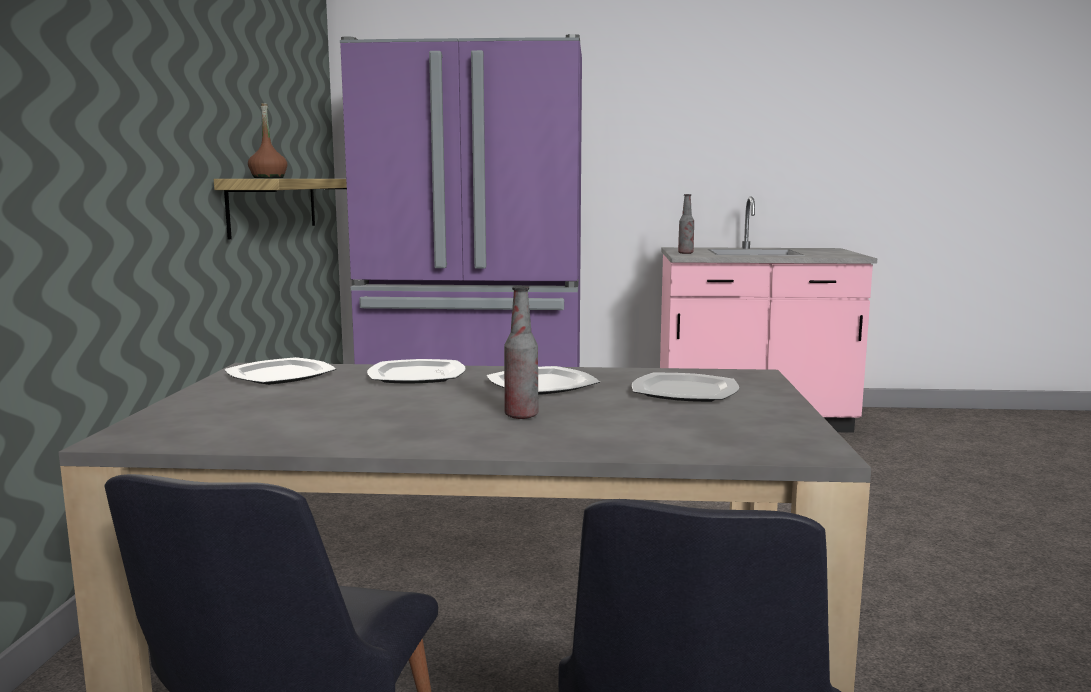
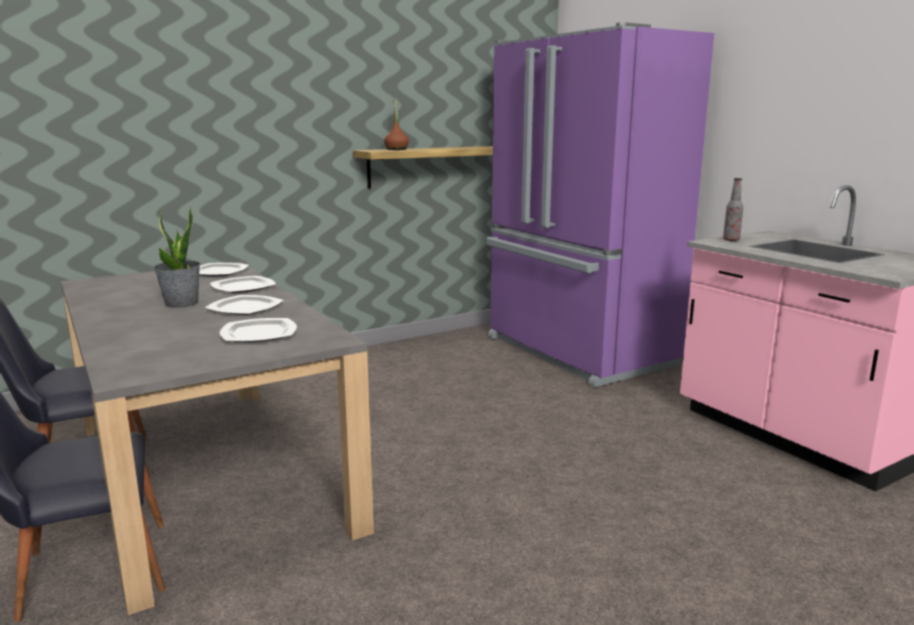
camera: 55 degrees right, 5 degrees up
(452, 404) = (181, 303): none -> potted plant
(521, 415) = (165, 317): bottle -> none

